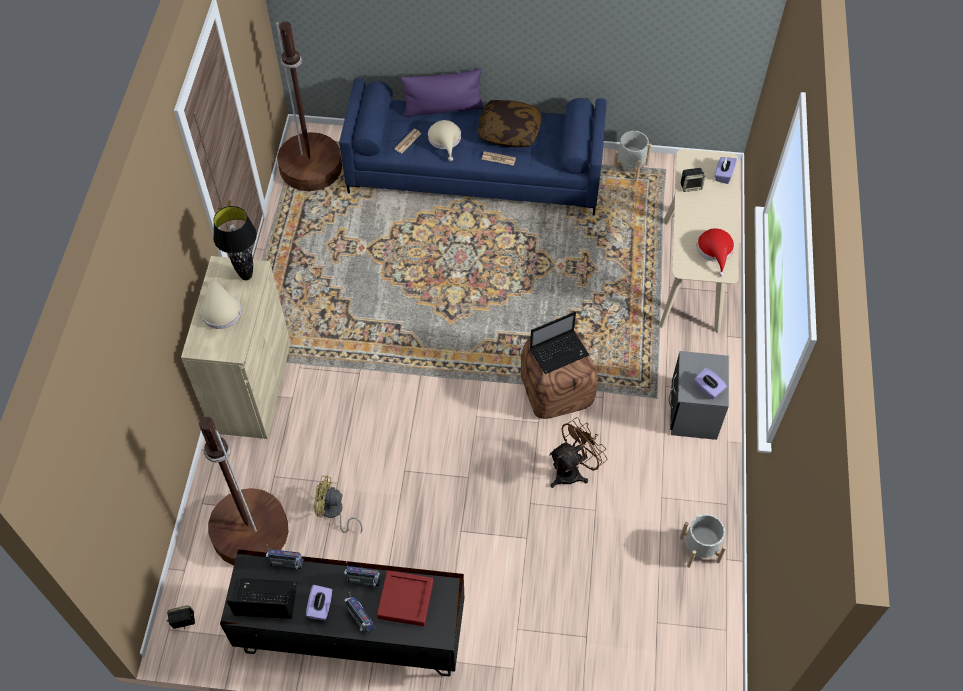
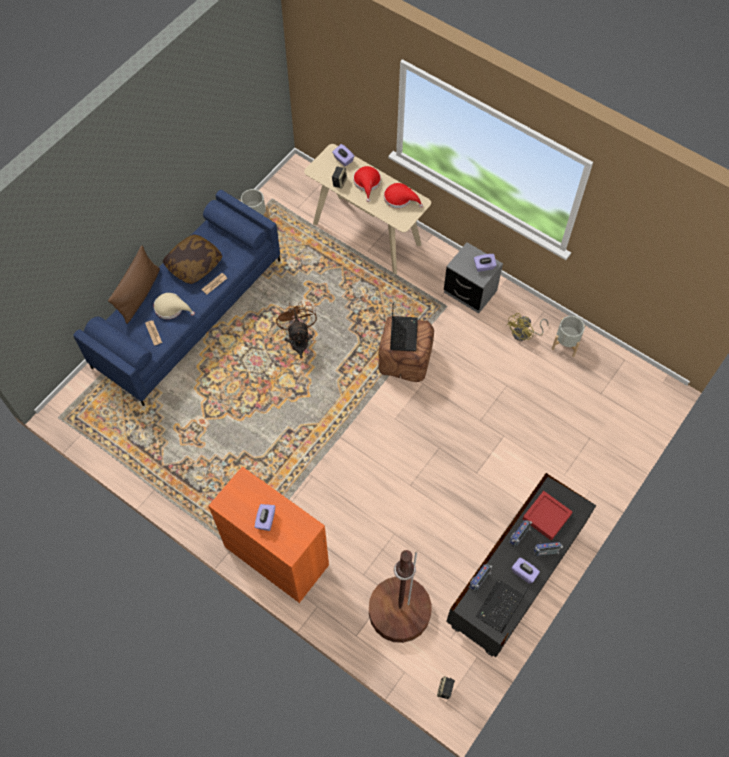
camera: 60 degrees left, 5 degrees up
(220, 310) = (265, 520): beige hat -> purple tissue box
(246, 276) = (245, 488): black table lamp -> none
(252, 387) = (276, 556): beige cabinet -> orange cabinet
(311, 167) = (98, 419): brown floor lamp -> none
(334, 512) = (416, 547): yellow fan -> yellow fan (524, 334)
(443, 108) = (139, 294): purple pillow -> brown pillow
(572, 471) = (471, 383): brown fan -> brown fan (299, 340)
(711, 211) = (367, 183): none -> red hat

